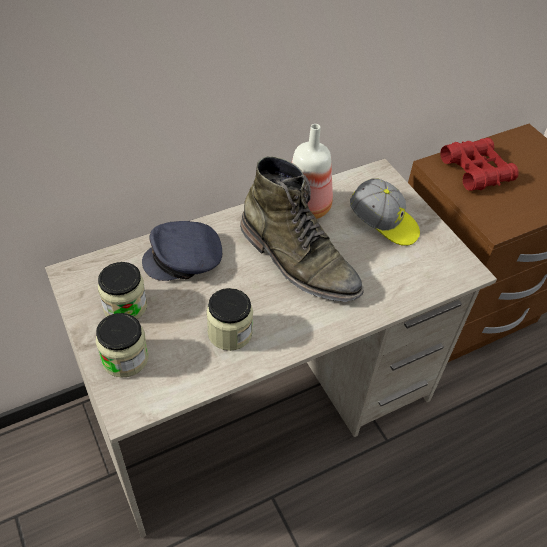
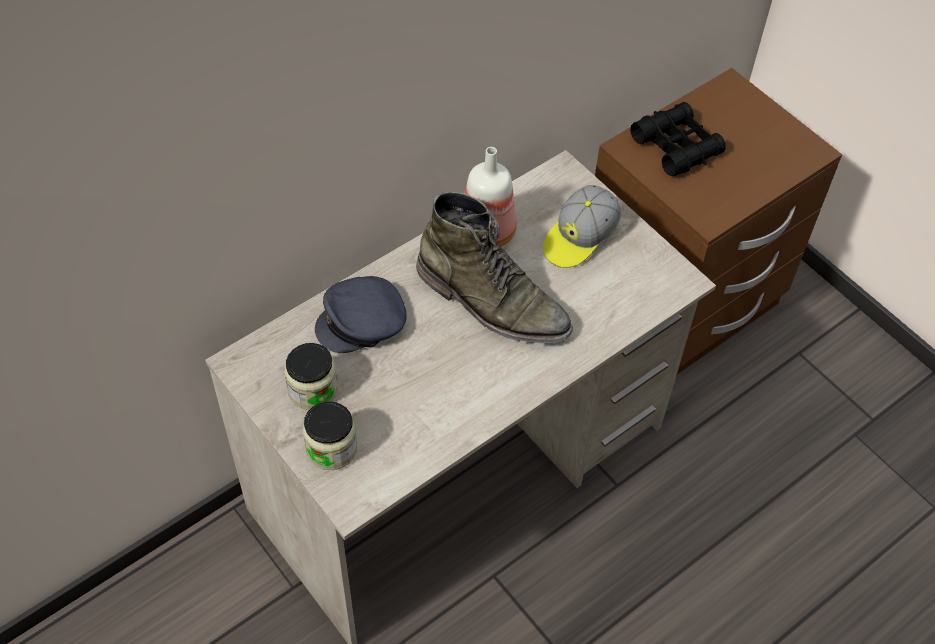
camera: 10 degrees left, 5 degrees up
(230, 333) = (437, 400): jar -> none
(383, 223) = (579, 238): cap -> cap turned 105 degrees clockwise
(476, 171) = (676, 146): red binoculars -> black binoculars

